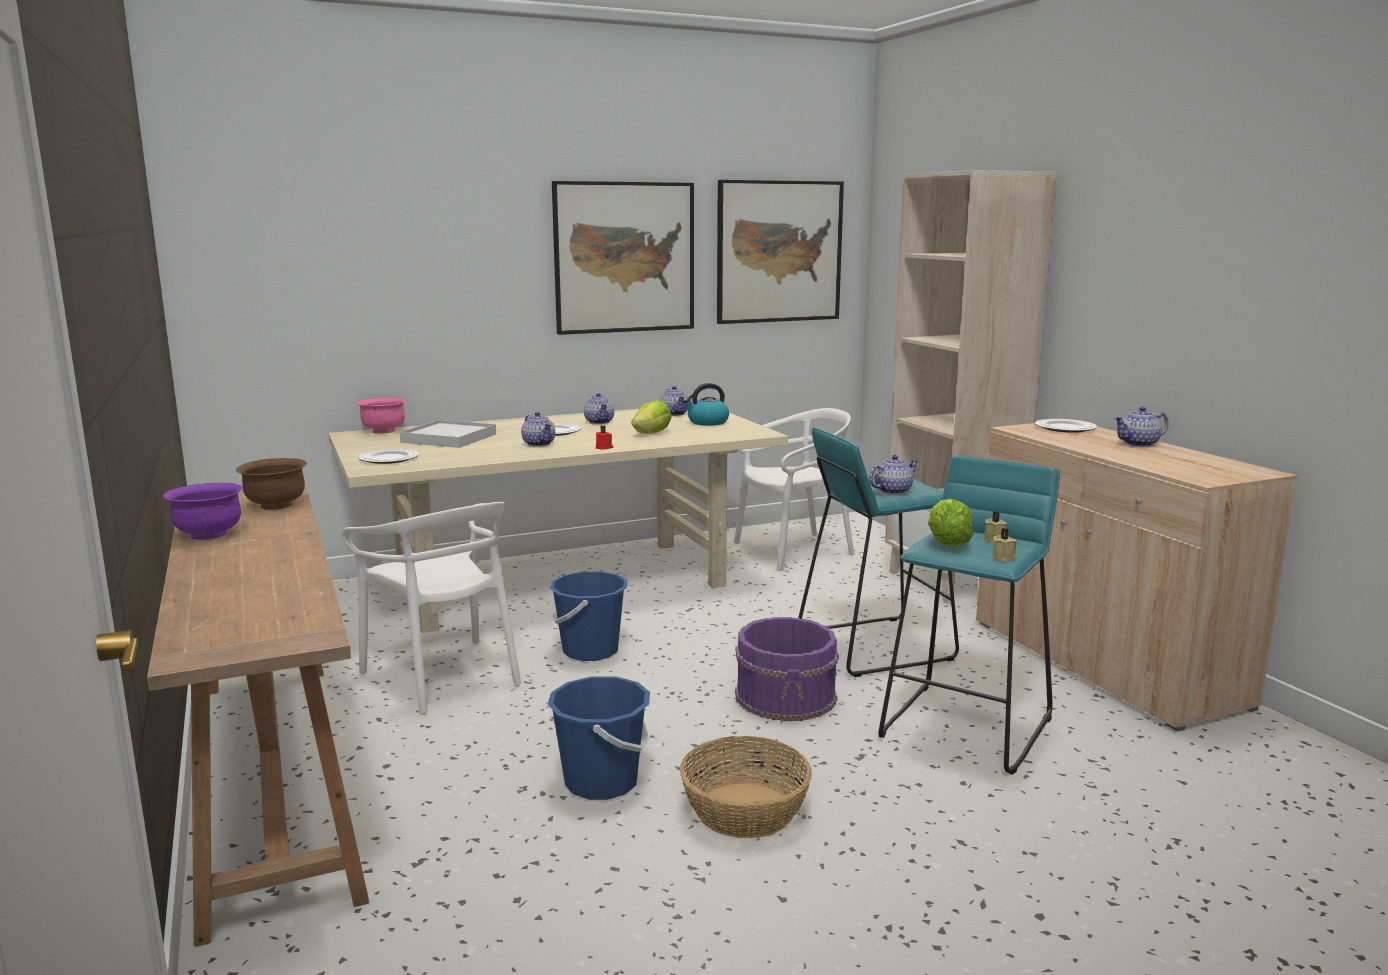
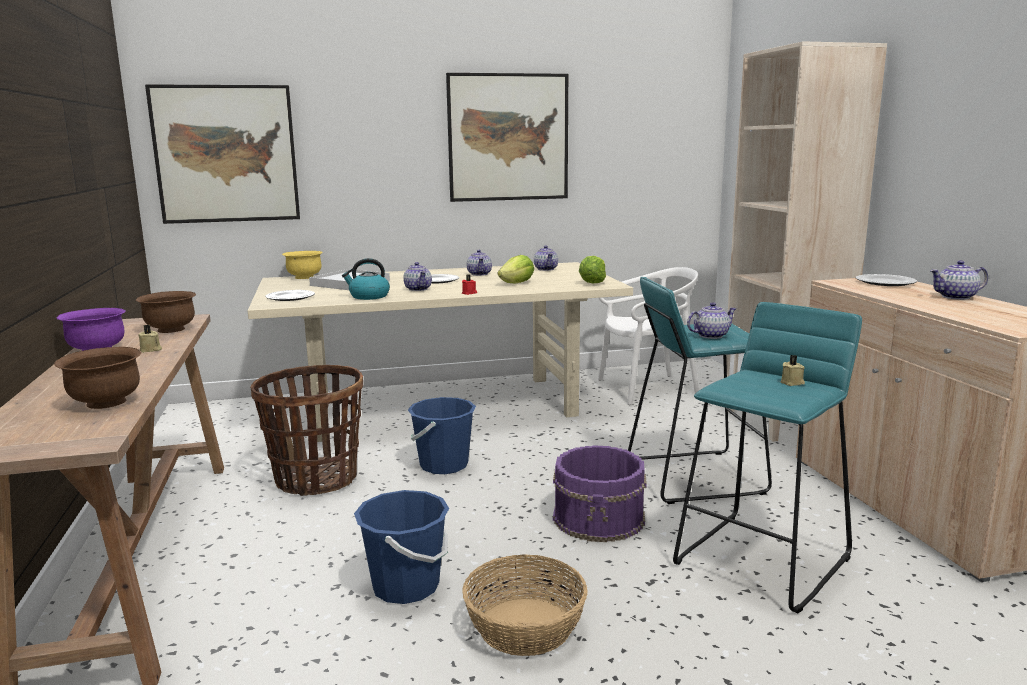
camera: 10 degrees right, 0 degrees up
(284, 595) = (105, 403): none -> brown bowl
(384, 431) = (304, 277): pink bowl -> yellow bowl
(444, 676) = (315, 479): white chair -> basket
(707, 422) = (569, 276): kettle -> kettle (368, 296)
(779, 252) = (644, 133): picture -> picture (226, 154)
(947, 543) = (743, 384): lettuce -> lettuce (592, 283)
(1004, 558) = (794, 400): beige candle -> beige candle (151, 350)

